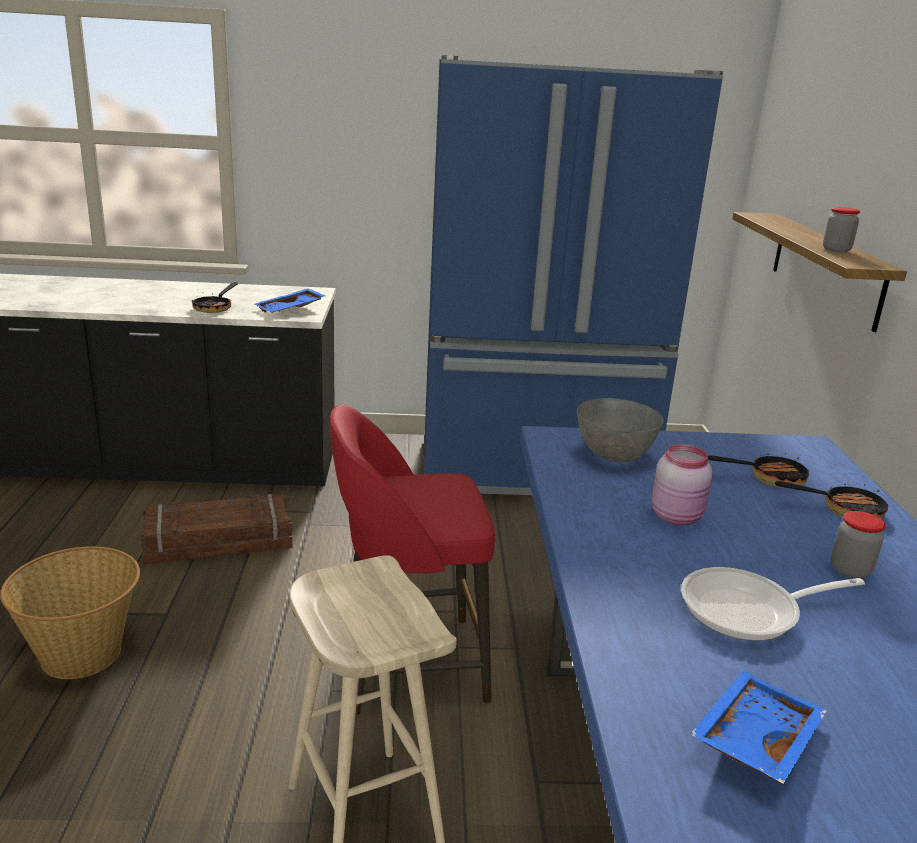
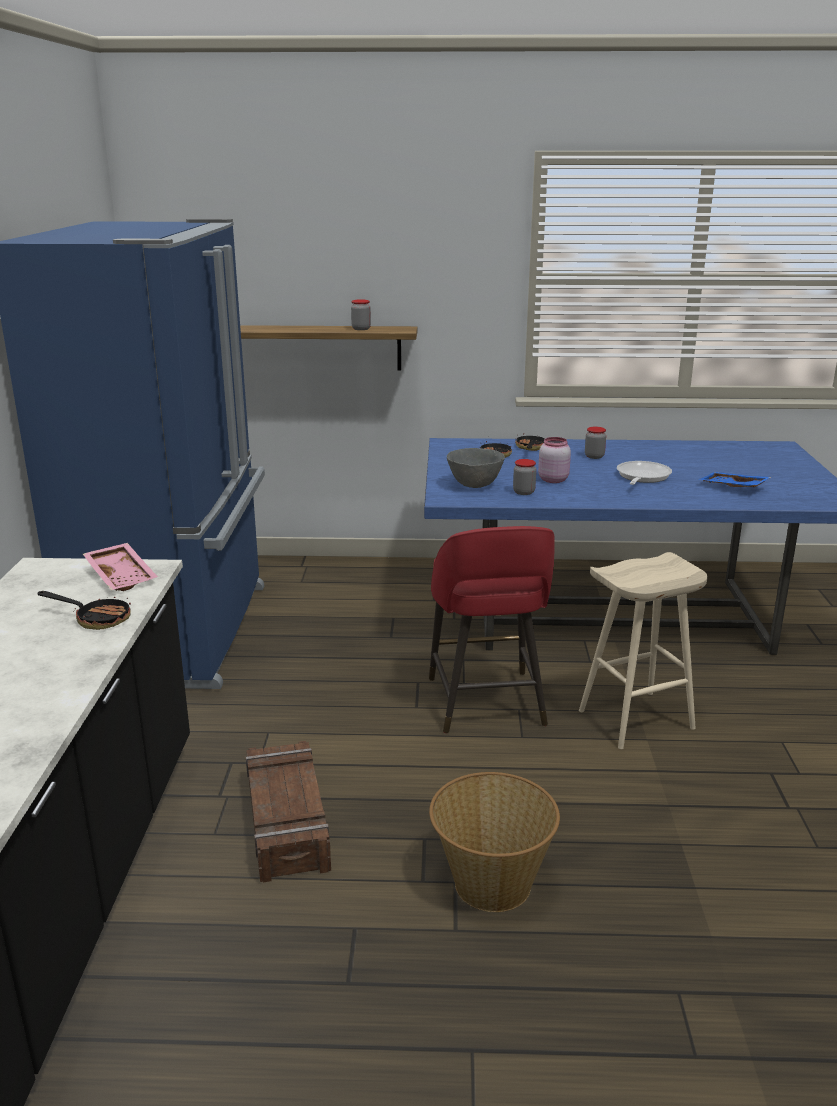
camera: 85 degrees left, 0 degrees up
(291, 309) = (122, 576): blue tray -> pink tray
(601, 489) = (523, 492): none -> jar
(749, 611) = (641, 477): frying pan -> frying pan turned 150 degrees counterclockwise

